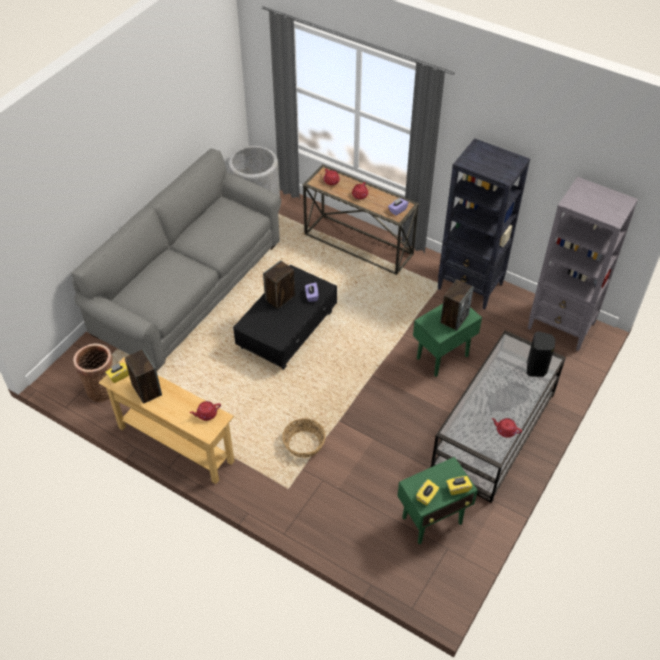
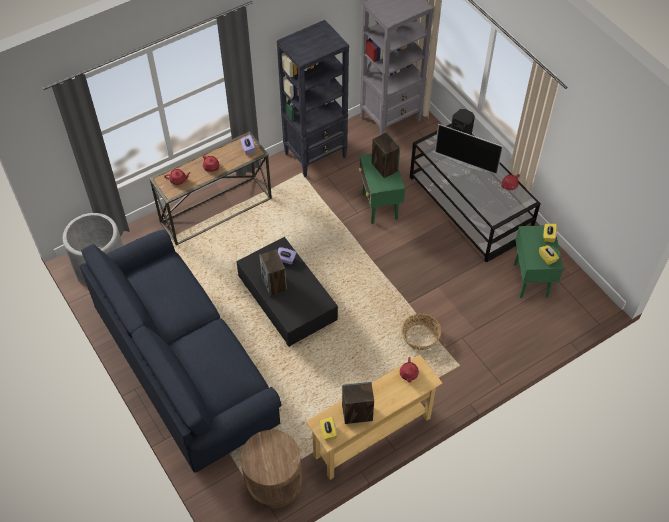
camera: 65 degrees left, 5 degrees up
(102, 388) = (273, 481): basket -> brown side table
(188, 287) = (185, 364): grey sofa -> blue sofa
(507, 383) = (466, 164): none -> television

